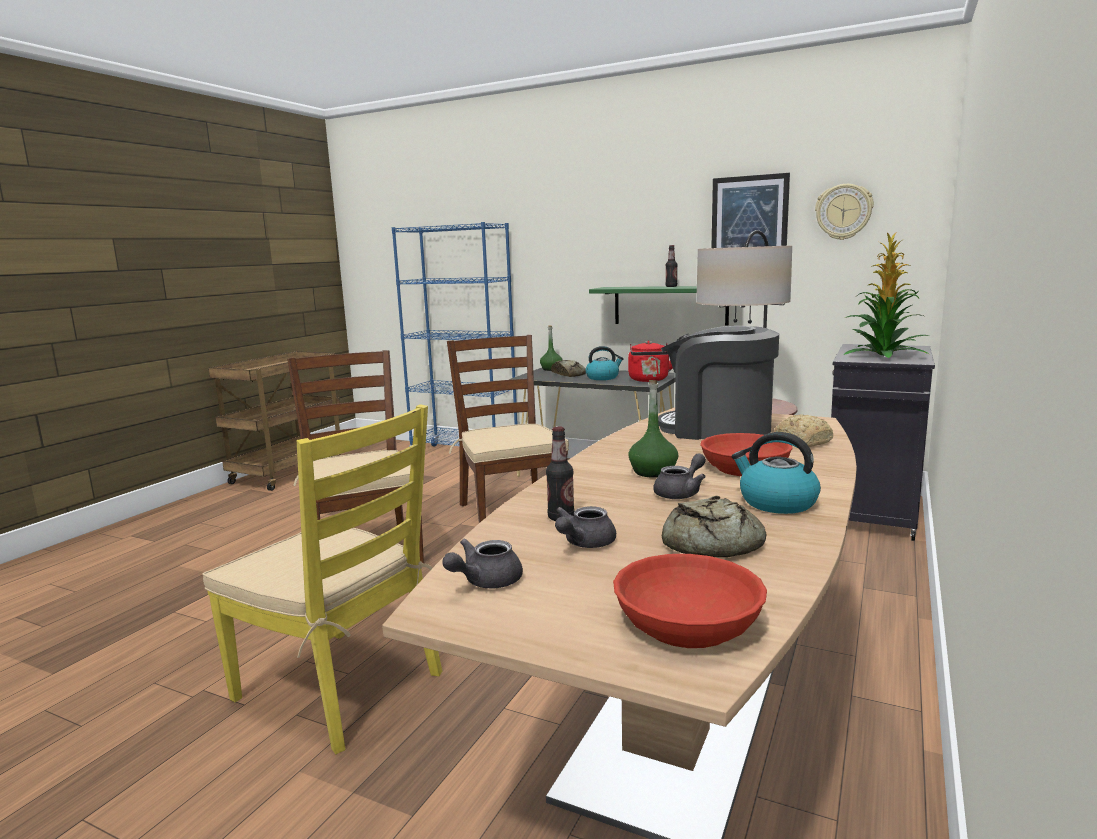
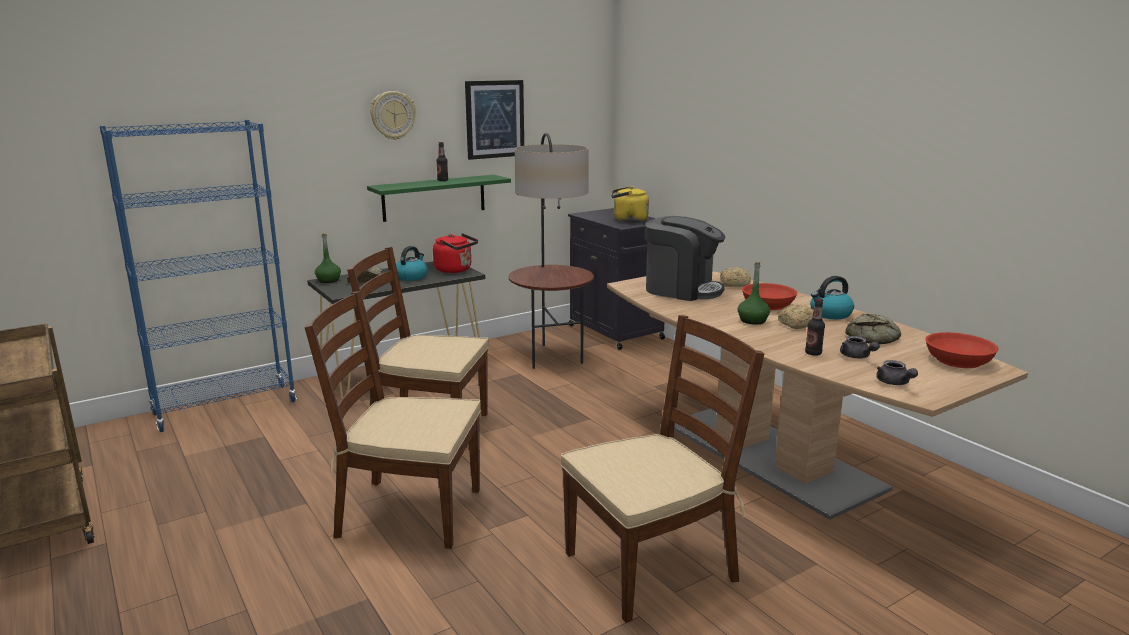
camera: 60 degrees left, 5 degrees up
(340, 686) = (651, 566): yellow chair -> brown chair
(681, 493) = (797, 324): grey teapot -> bread
(717, 429) = (681, 290): coffee machine -> coffee machine turned 120 degrees counterclockwise
(843, 212) = (557, 112): wall clock -> wall clock (392, 115)
(883, 356) = (628, 220): potted plant -> yellow kettle

